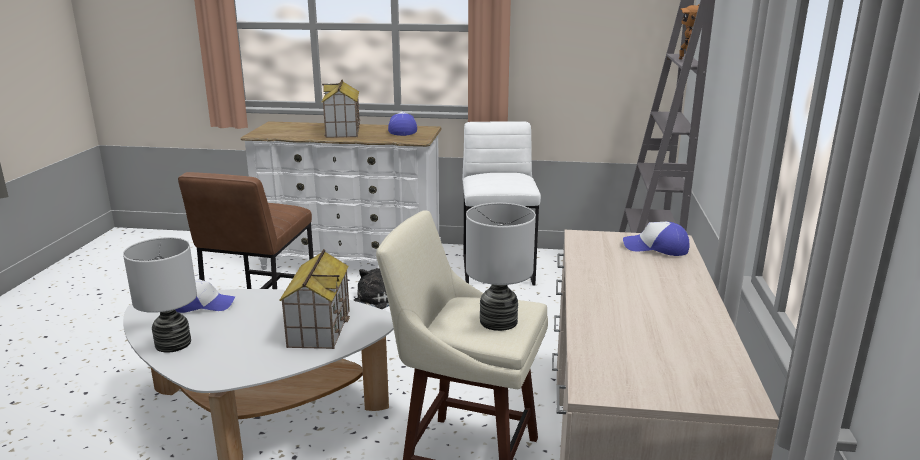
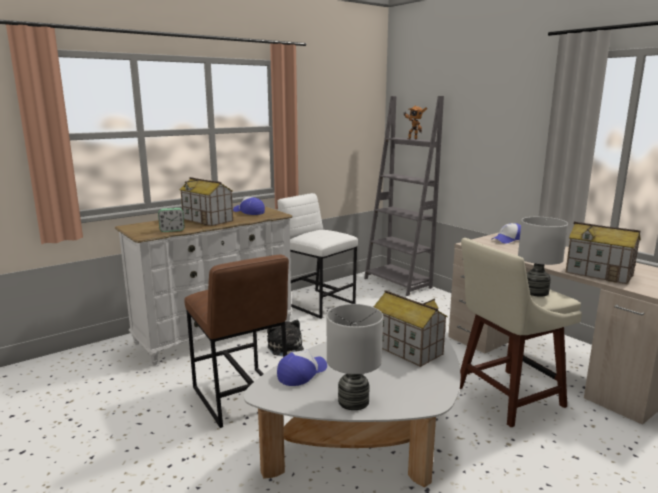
camera: 45 degrees left, 5 degrees down
(287, 134) = (172, 230): none -> alarm clock
(613, 333) = (599, 273): none -> toy house

